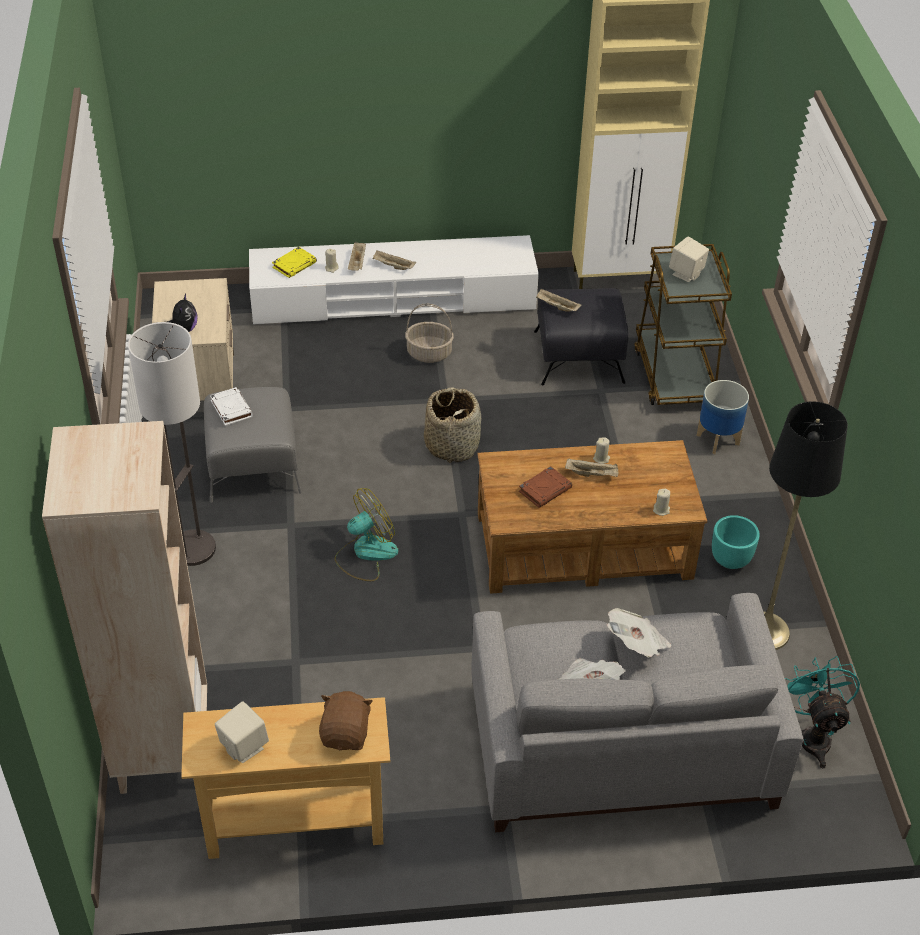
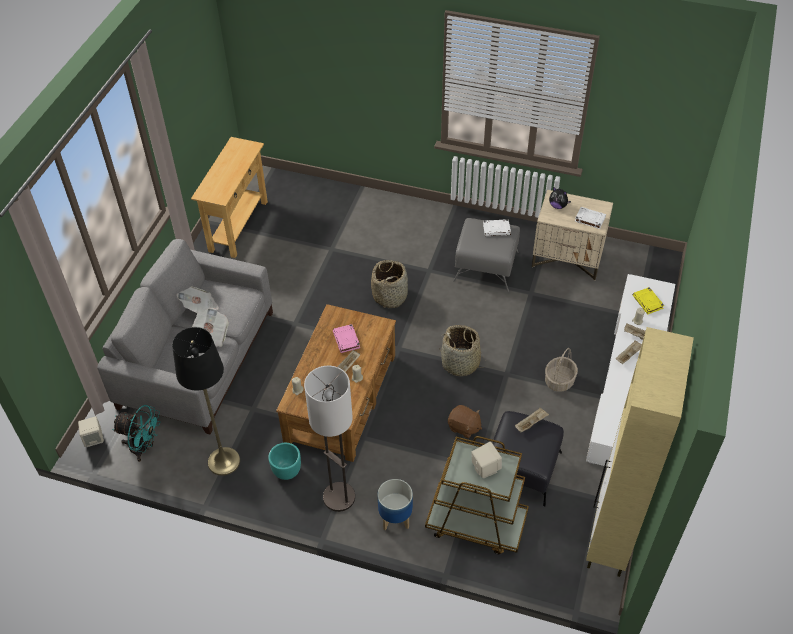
camera: 115 degrees right, 5 degrees up
(162, 747) = (309, 193): beige bookcase -> none
(192, 548) = (432, 228): floor lamp -> floor lamp (339, 497)
(200, 295) = (589, 219): none -> white book
(243, 747) = (231, 156): beige speaker -> beige speaker (94, 439)
(346, 734) = (214, 188): brown plush toy -> brown plush toy (464, 427)
(365, 554) = (390, 296): fan -> basket
(545, 489) = (346, 340): brown book -> pink book

